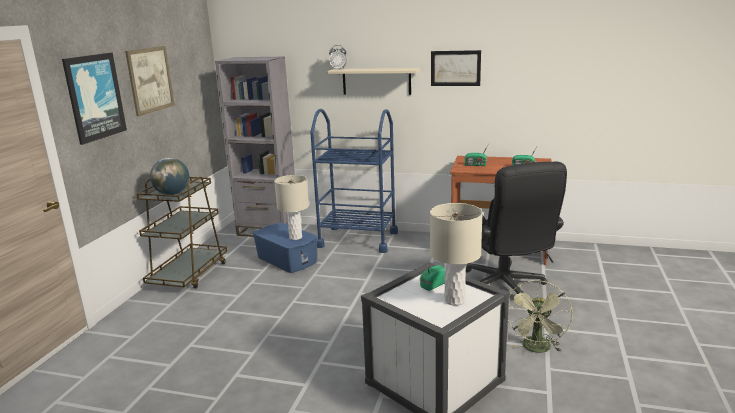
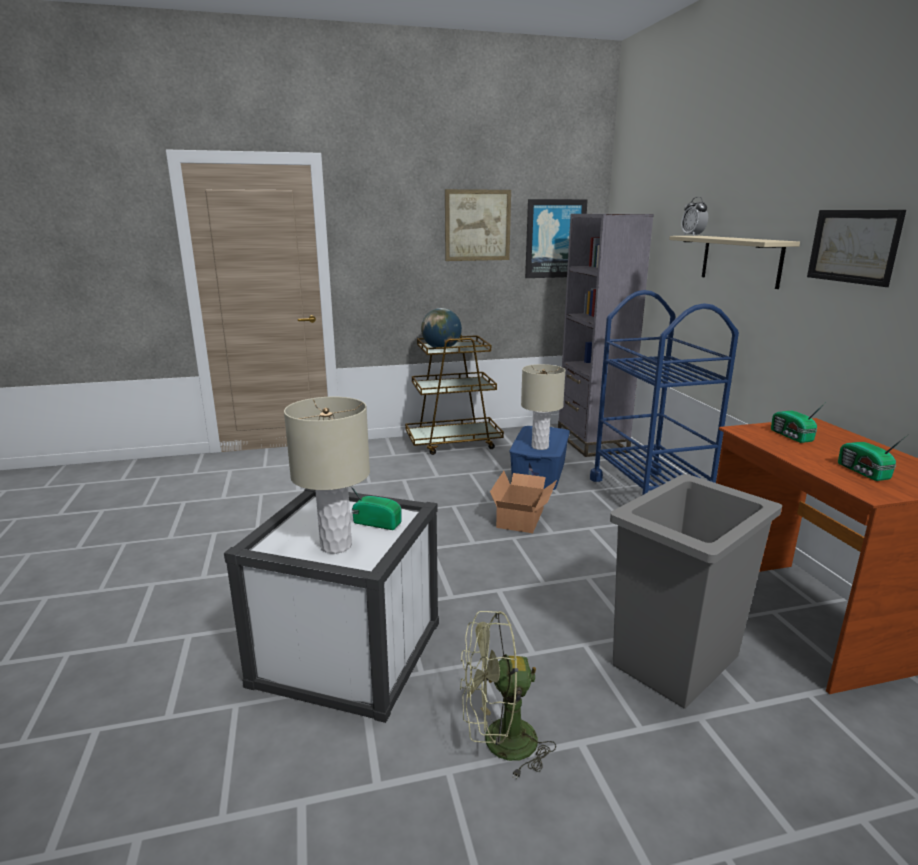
camera: 60 degrees right, 0 degrees up
(94, 97) = (389, 231): picture -> picture (555, 239)
(339, 282) = (523, 517): none -> cardboard box
(506, 287) = (673, 661): black office chair -> grey trash can

